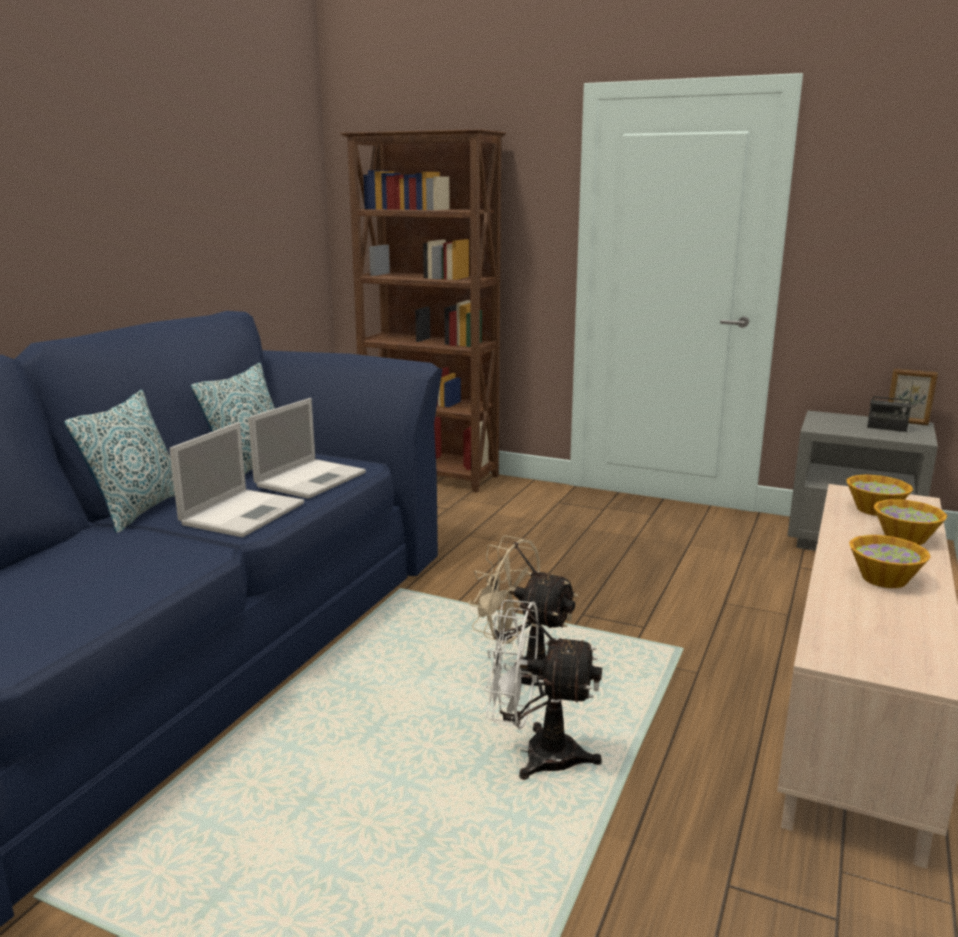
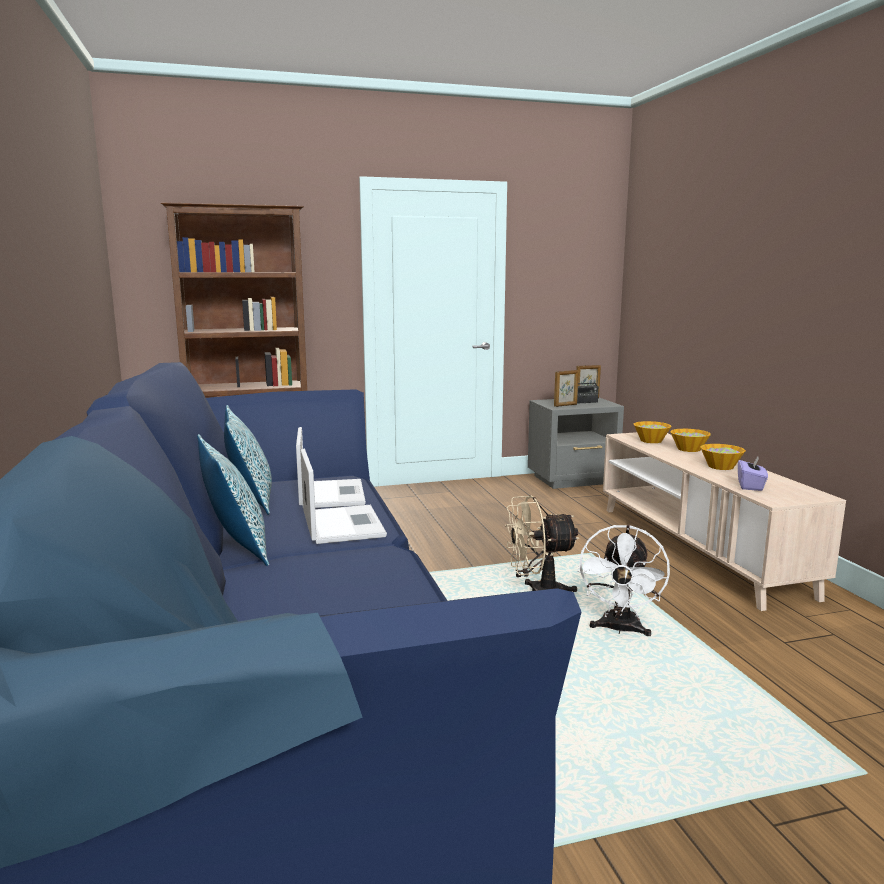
camera: 40 degrees left, 5 degrees down
(536, 755) = (620, 630): white fan -> white fan turned 45 degrees counterclockwise
(840, 427) = (565, 405): none -> picture frame
(850, 623) = (750, 486): none -> purple tissue box

